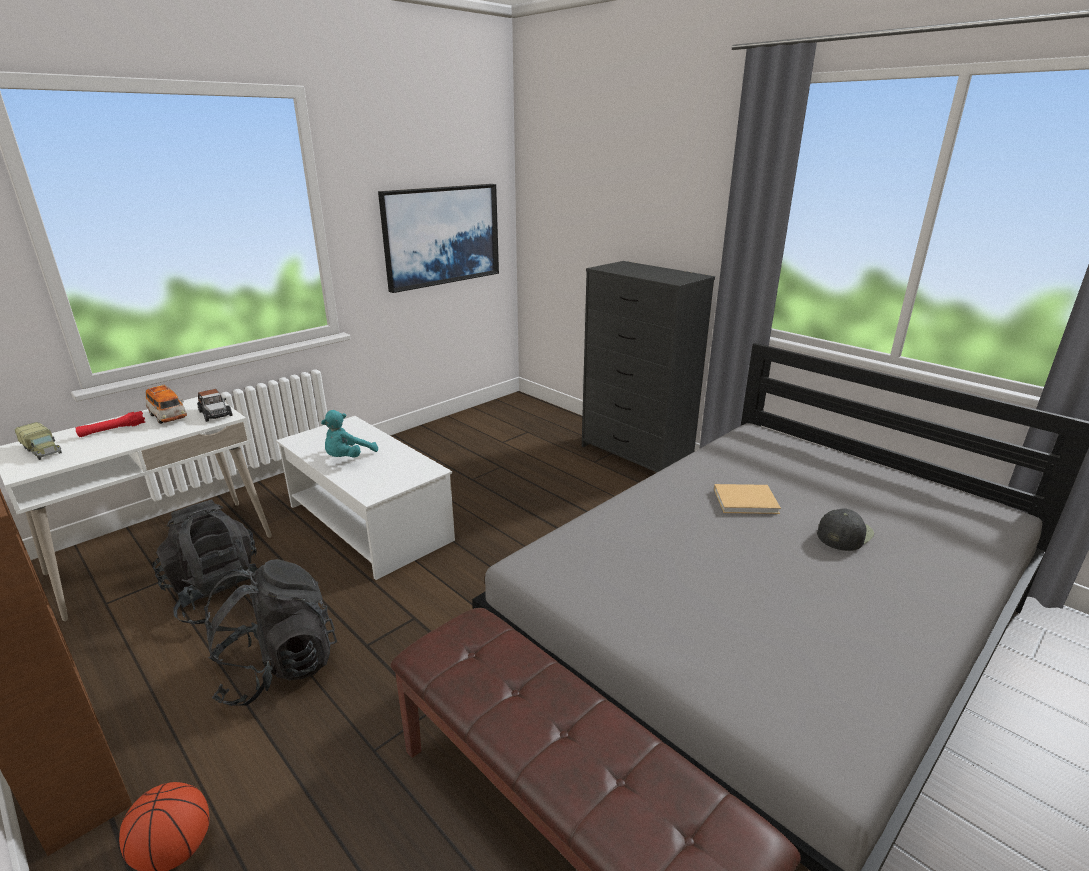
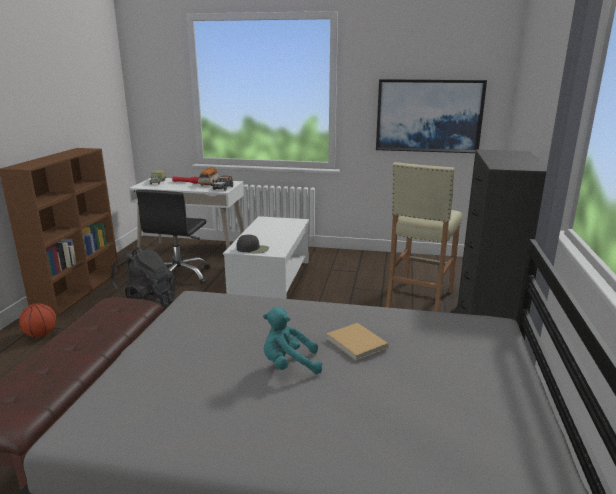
camera: 55 degrees right, 5 degrees down
(220, 596) = (179, 276): black backpack -> black office chair
(348, 458) = (262, 233): turquoise plush toy -> turquoise plush toy (289, 365)
(546, 457) = (419, 299): none -> beige stool
(844, 533) = (359, 395): black cap -> black cap (253, 249)

